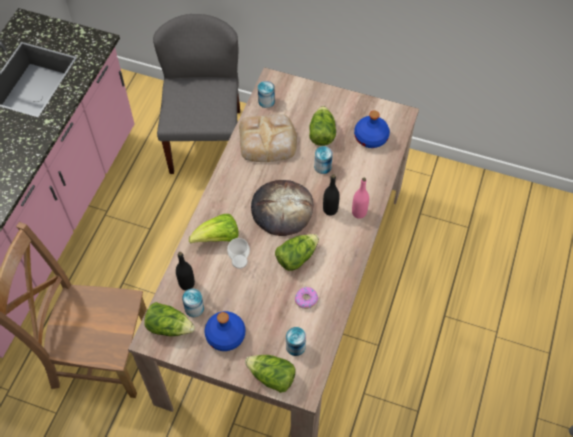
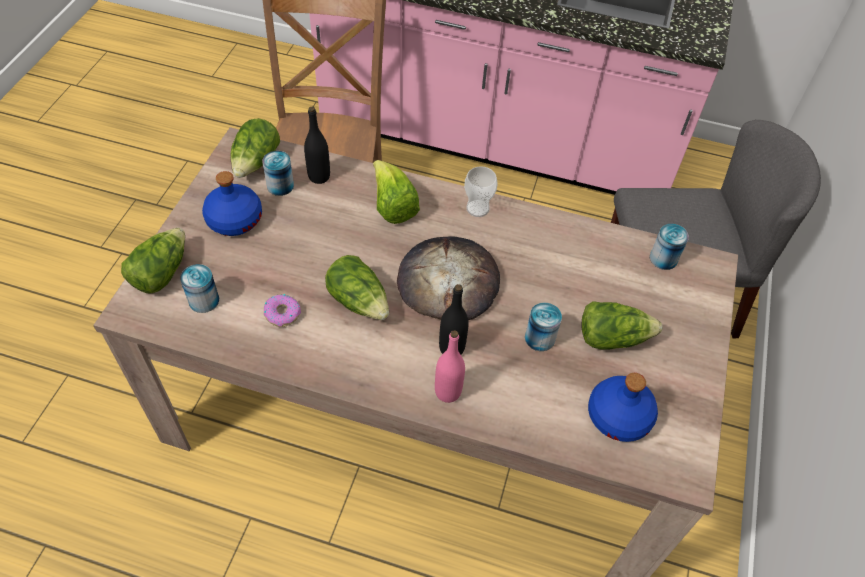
camera: 85 degrees right, 5 degrees down
(239, 261) = (353, 232): cup -> cup (477, 208)
(268, 141) = (580, 262): bread -> none

